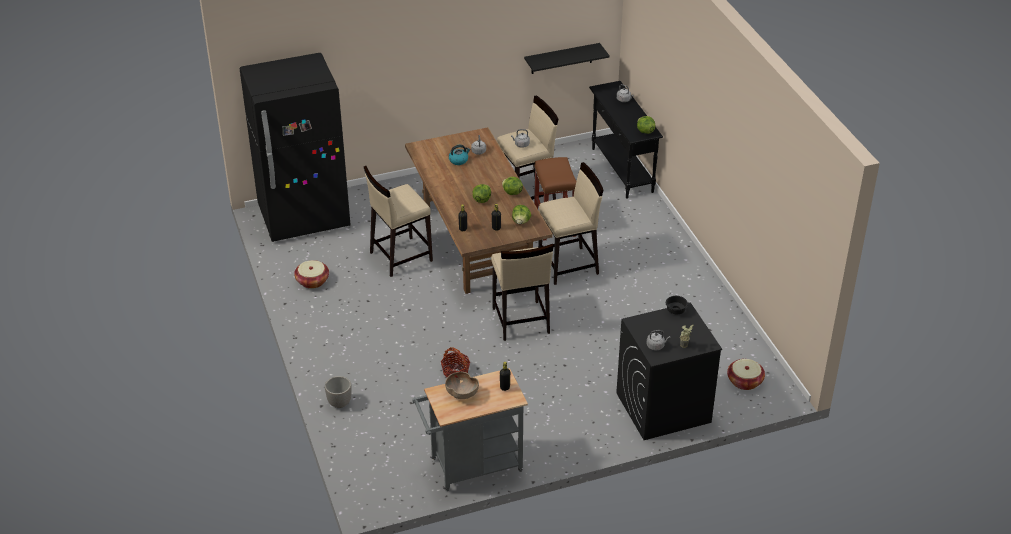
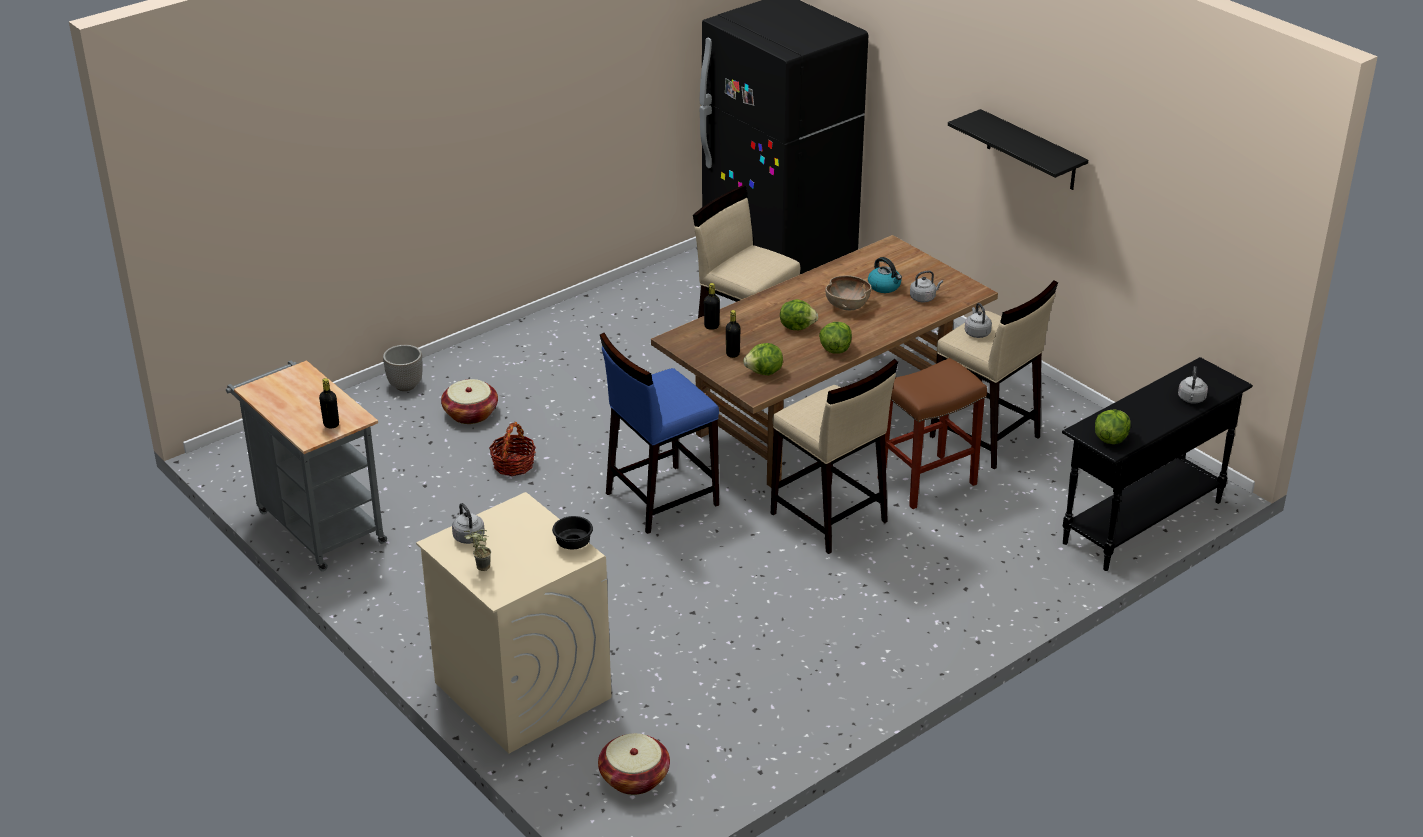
camera: 70 degrees right, 5 degrees down
(312, 281) = (645, 303): basket -> basket (470, 414)
(461, 393) = (305, 391): brown bowl -> brown bowl (847, 305)
(520, 321) = (660, 499): beige stool -> blue stool
(561, 58) = (1183, 278): black shelf -> black shelf (1031, 151)
(663, 408) = (521, 690): black washing machine -> beige washing machine

